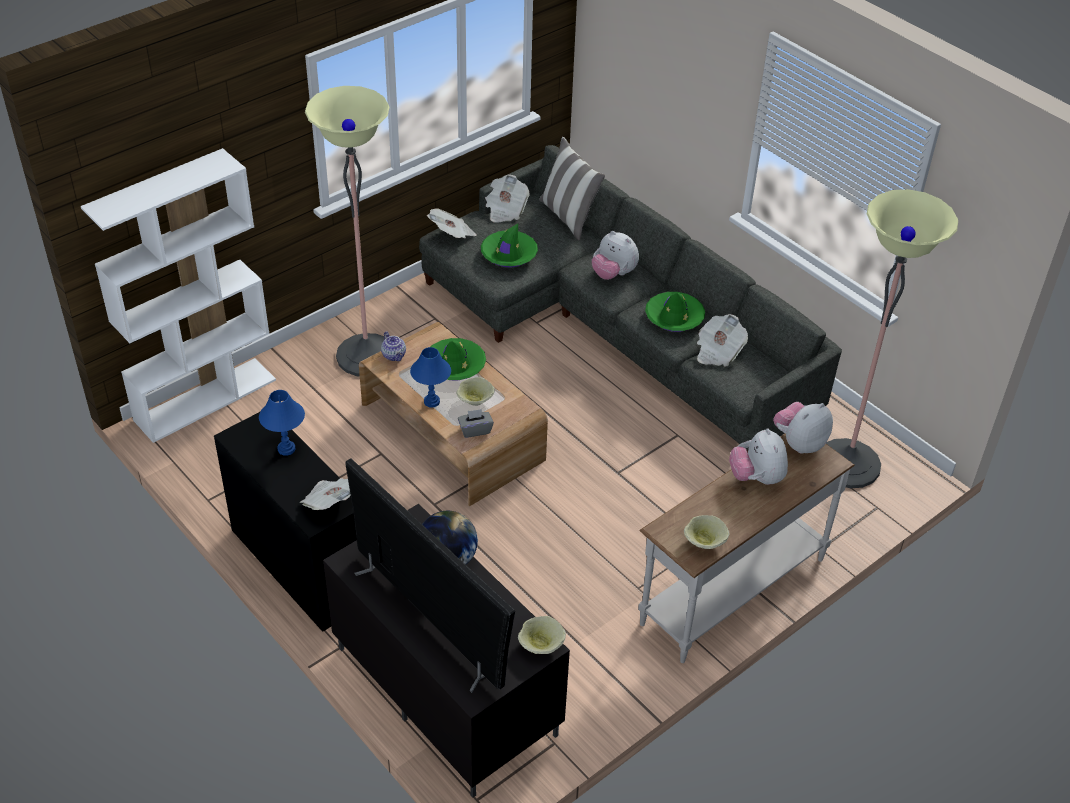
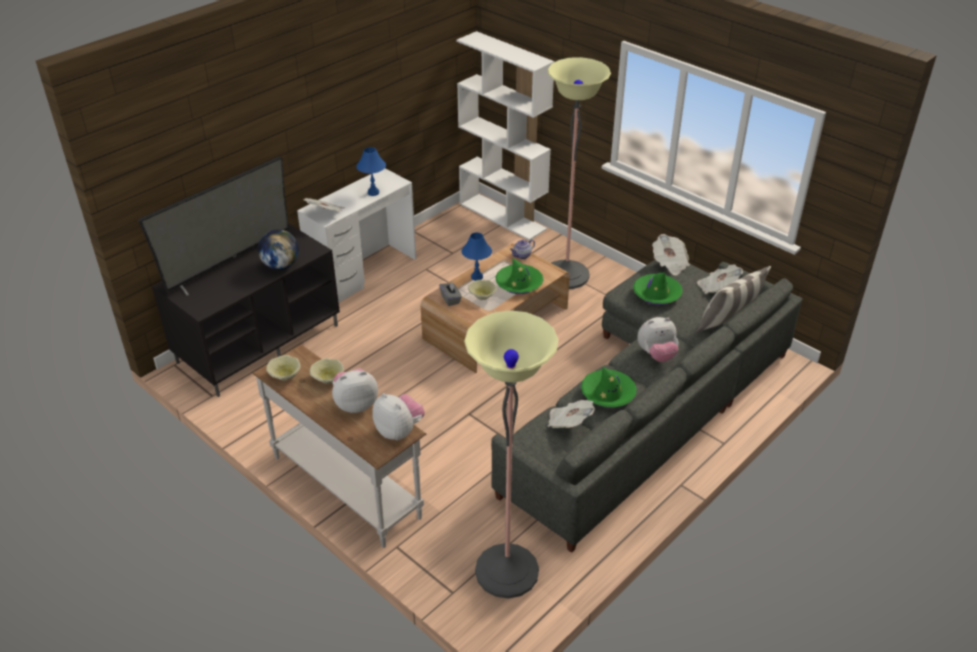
camera: 85 degrees right, 5 degrees down
(301, 564) = (363, 273): black desk -> white desk
(541, 646) = (203, 309): beige bowl -> beige bowl (327, 379)
(613, 274) = (656, 355): plush toy -> plush toy turned 135 degrees counterclockwise

